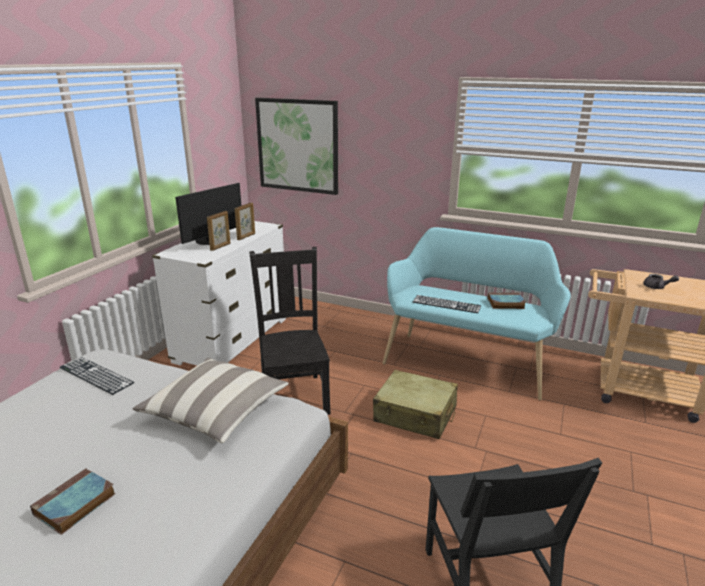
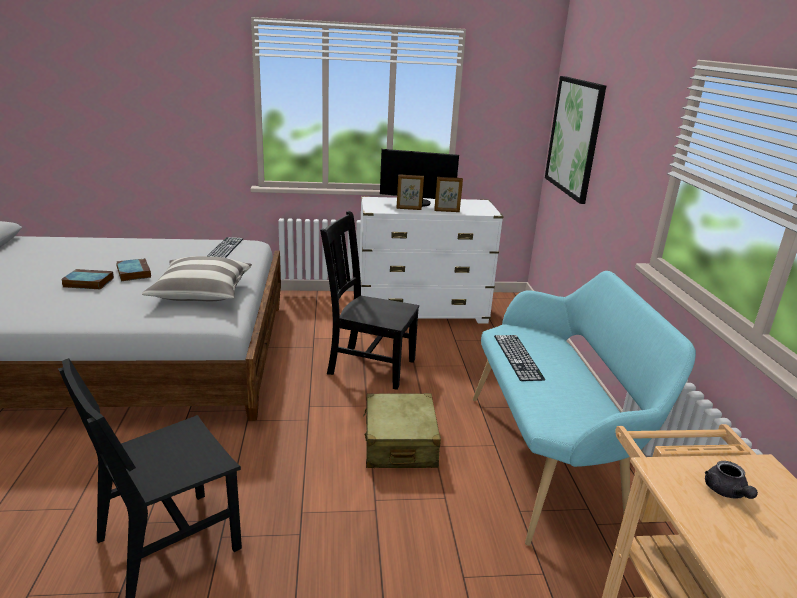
camera: 60 degrees right, 0 degrees up
(294, 395) = (368, 366): black chair -> black chair turned 120 degrees counterclockwise
(505, 303) = (578, 397): book -> book (133, 272)

